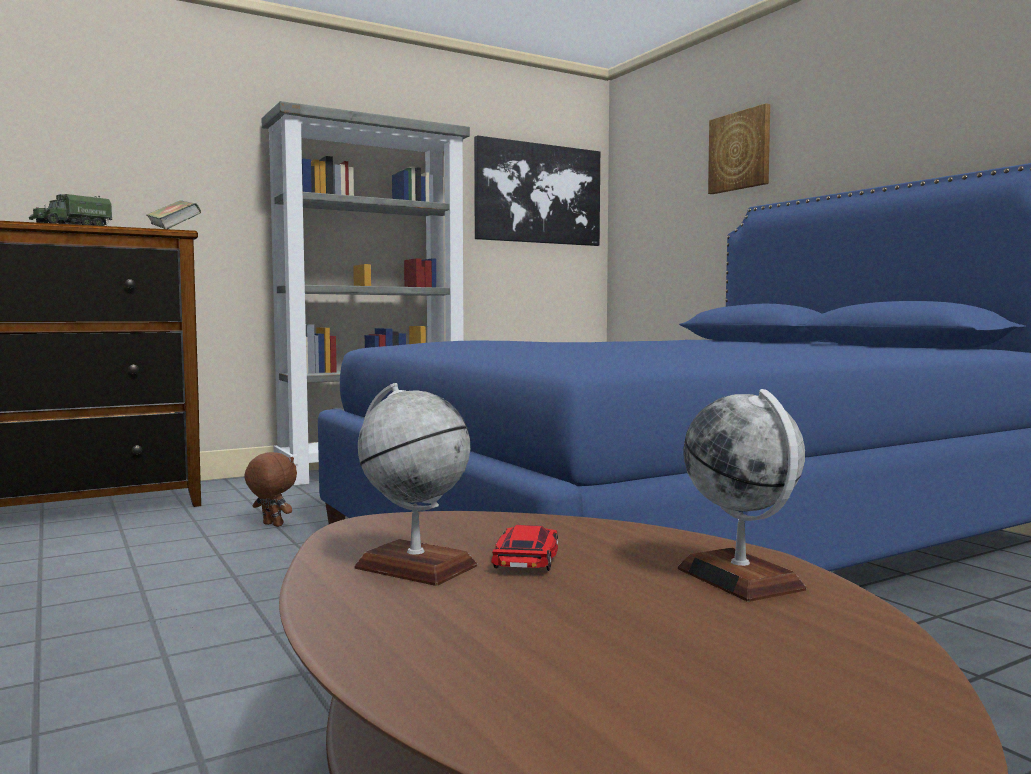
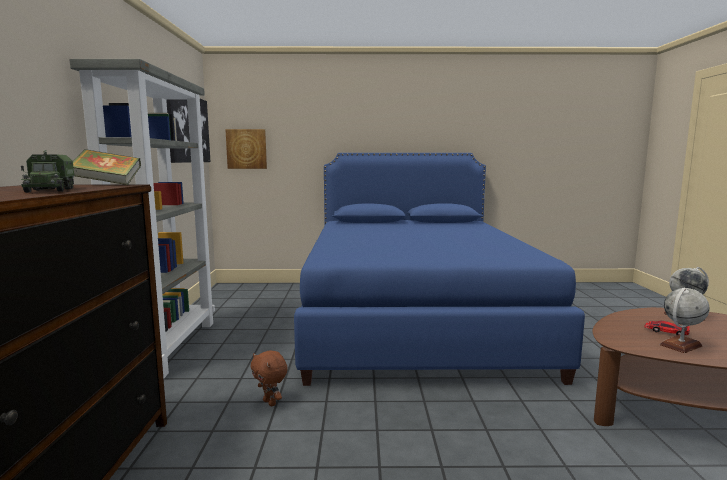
camera: 60 degrees left, 5 degrees up
(271, 525) = (270, 402): brown plush toy -> brown plush toy turned 105 degrees counterclockwise
(740, 151) = (320, 121): picture -> picture (246, 149)

